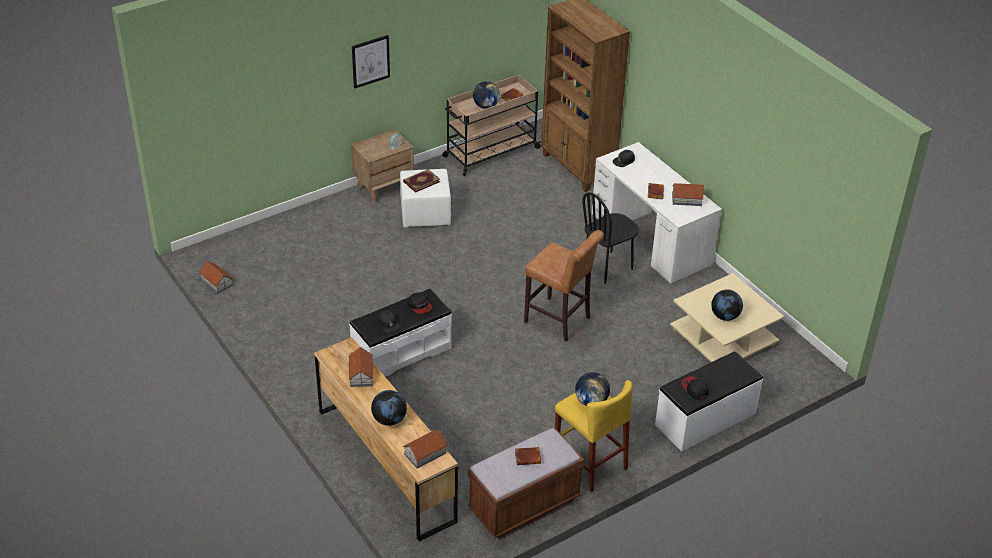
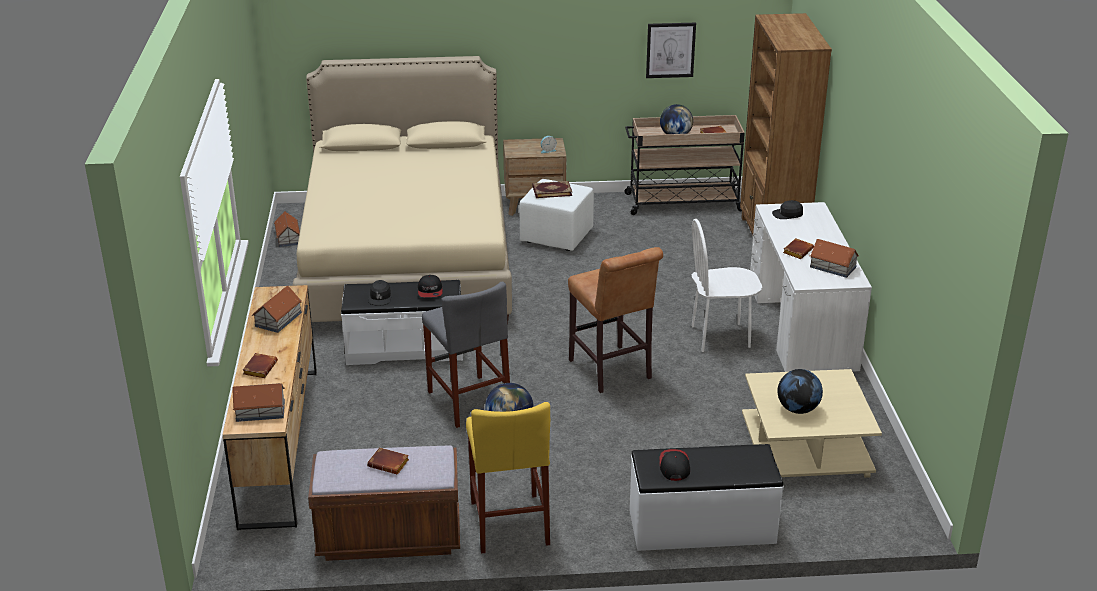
camera: 30 degrees right, 10 degrees down
(331, 272) = (407, 259): none -> beige bed
(370, 61) = (534, 40): picture -> picture (670, 50)
(389, 420) = (259, 368): globe -> brown book
(484, 380) = (468, 401): none -> grey stool
(607, 267) = (720, 337): black chair -> white chair

